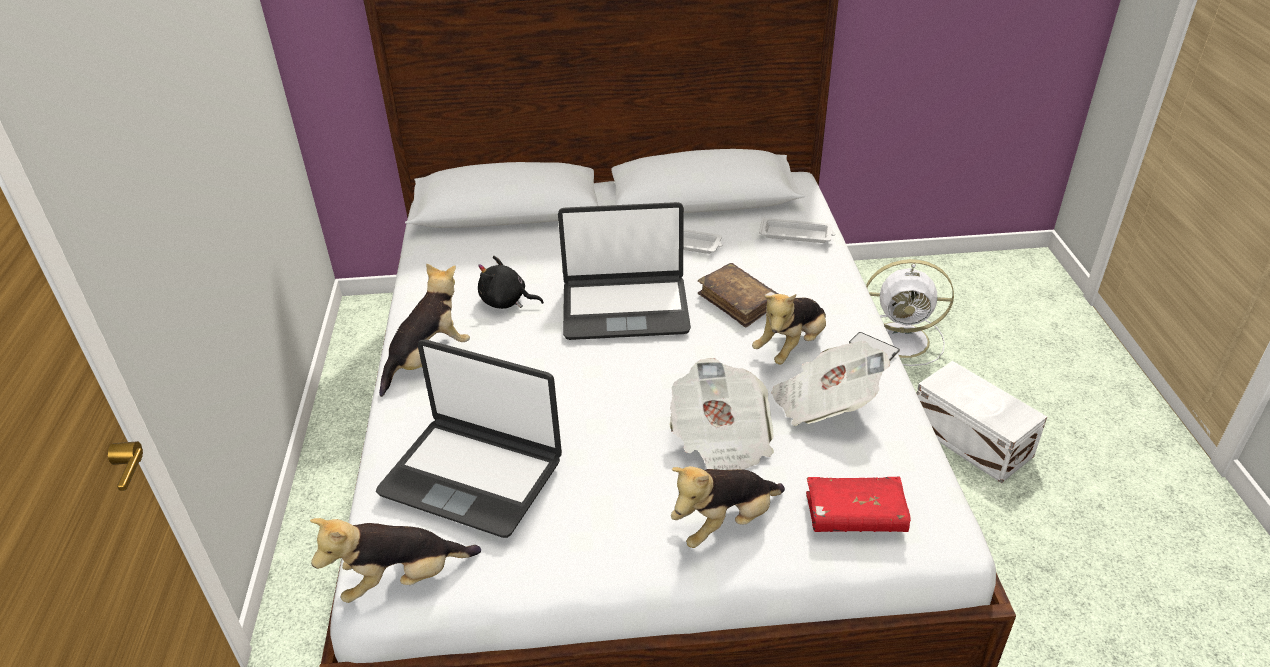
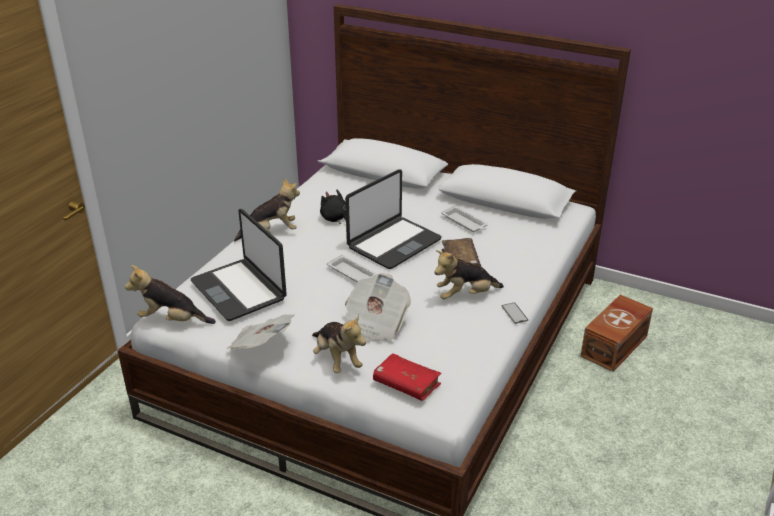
camera: 30 degrees right, 5 degrees down
(625, 308) = (393, 243): laptop -> laptop turned 75 degrees counterclockwise
(725, 523) = (337, 359): plush toy -> plush toy turned 120 degrees counterclockwise
(797, 235) = (537, 239): white tray -> white tray (353, 273)
(824, 403) = (450, 329): newspaper -> newspaper (262, 346)
(903, 340) = (615, 346): white fan -> brown storage box
(971, 441) = (600, 419): white storage box -> none

